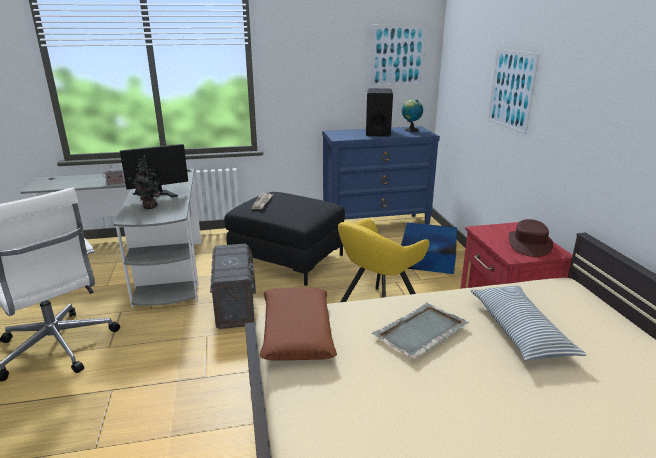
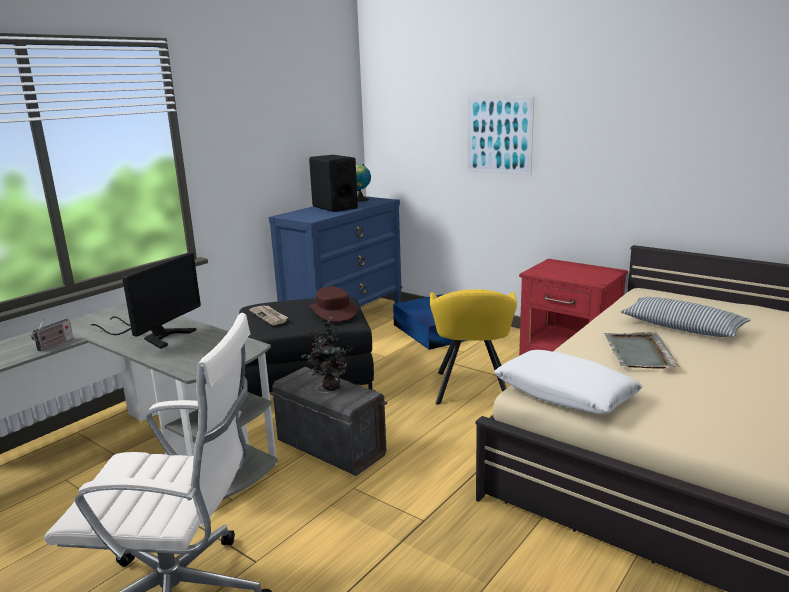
camera: 40 degrees left, 5 degrees down
(148, 207) = (188, 351): potted plant -> potted plant (330, 387)
(296, 332) = (565, 394): brown pillow -> white pillow
(397, 55) = (327, 116): picture -> none
(529, 244) = (586, 271): brown hat -> brown hat (333, 311)

